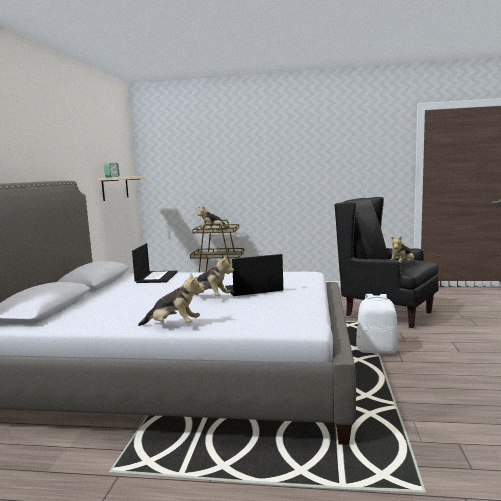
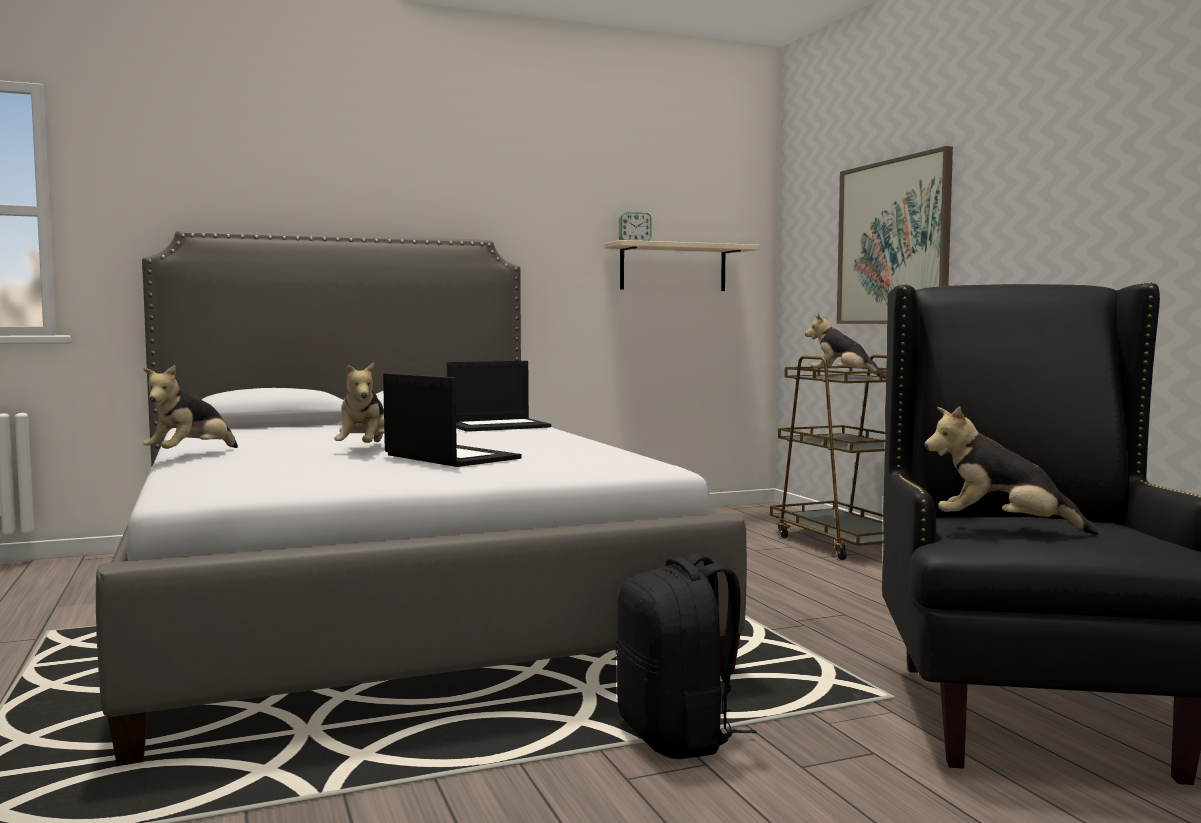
camera: 60 degrees right, 5 degrees down
(173, 325) = (191, 455): plush toy -> plush toy turned 45 degrees clockwise
(215, 176) = (893, 242): none -> picture
(377, 350) = (678, 737): white backpack -> black backpack

